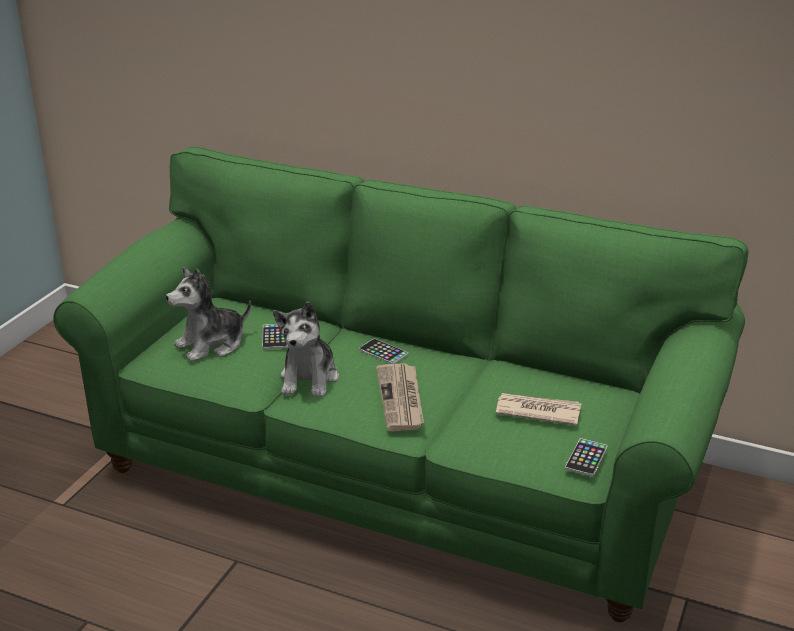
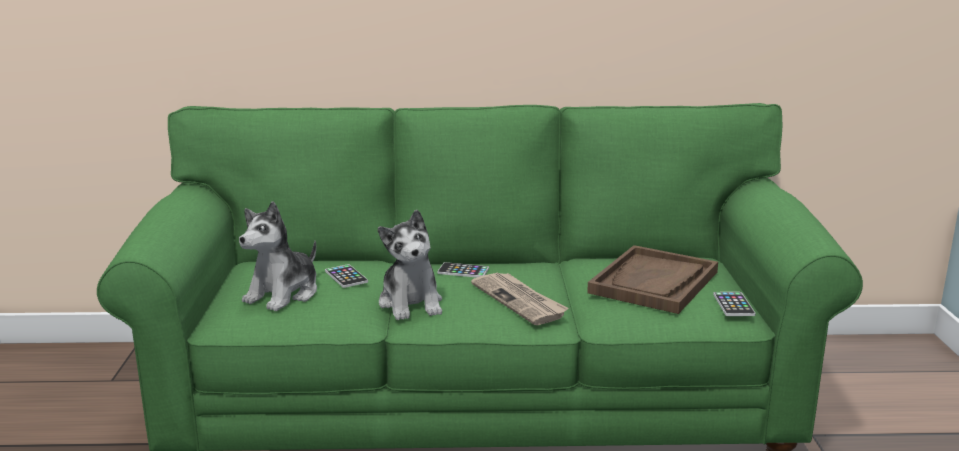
camera: 25 degrees left, 10 degrees down
(537, 411) = (654, 282): newspaper -> brown tray

